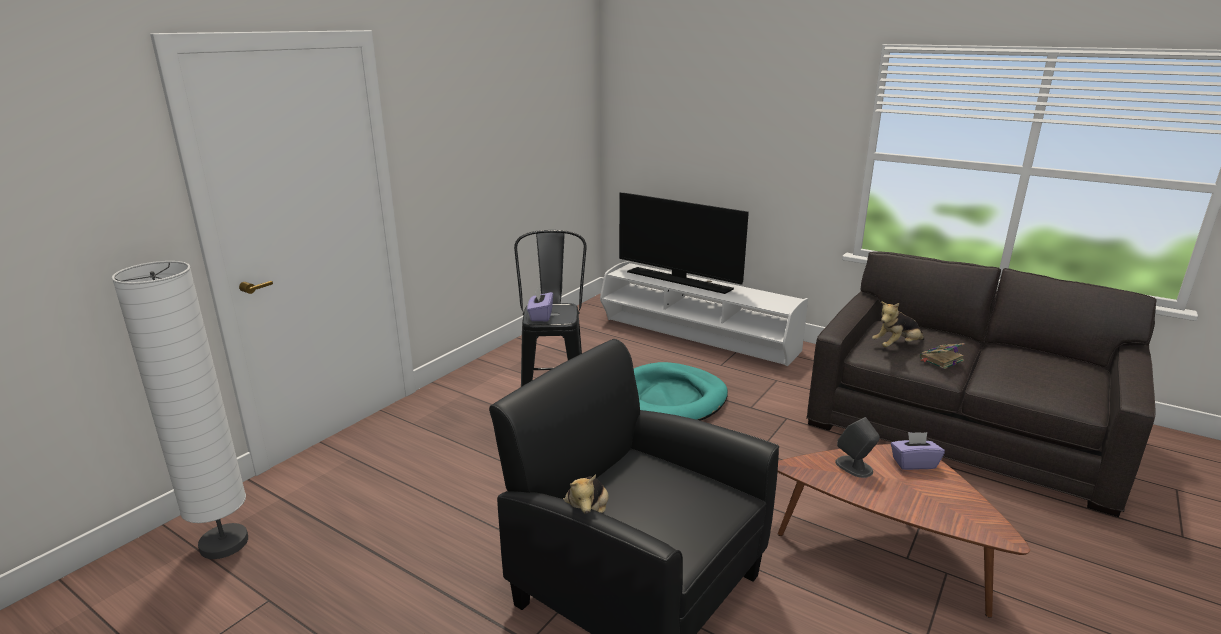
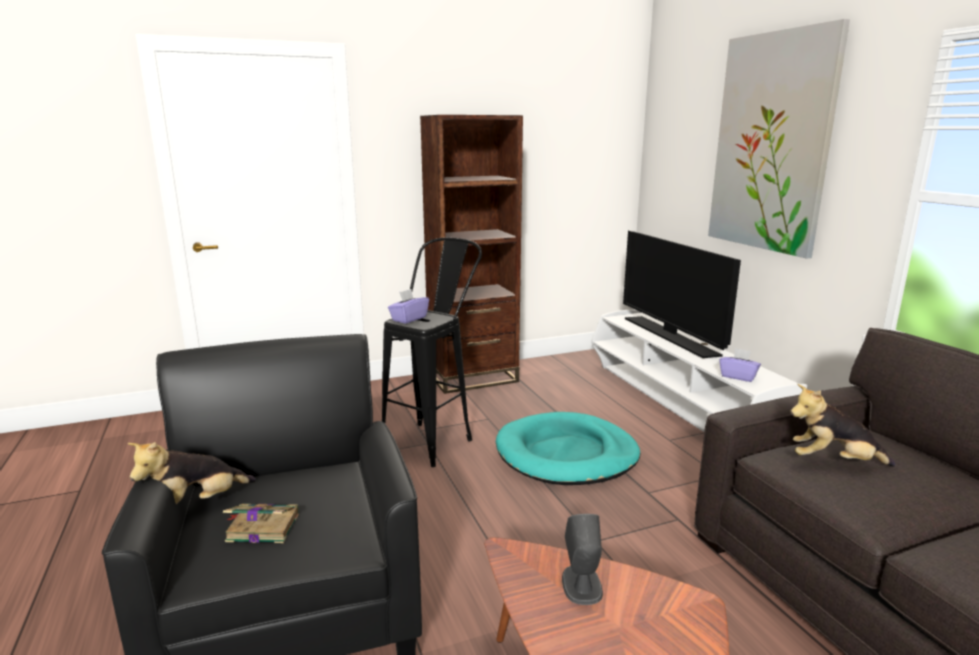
camera: 35 degrees right, 5 degrees down
(224, 543) = (116, 442): white floor lamp -> none
(513, 358) = (473, 378): none -> brown bookcase
(746, 114) = (771, 143): none -> picture
(913, 463) = (675, 618): purple tissue box -> purple tissue box (738, 376)
(940, 360) = (883, 499): book -> book (261, 527)

